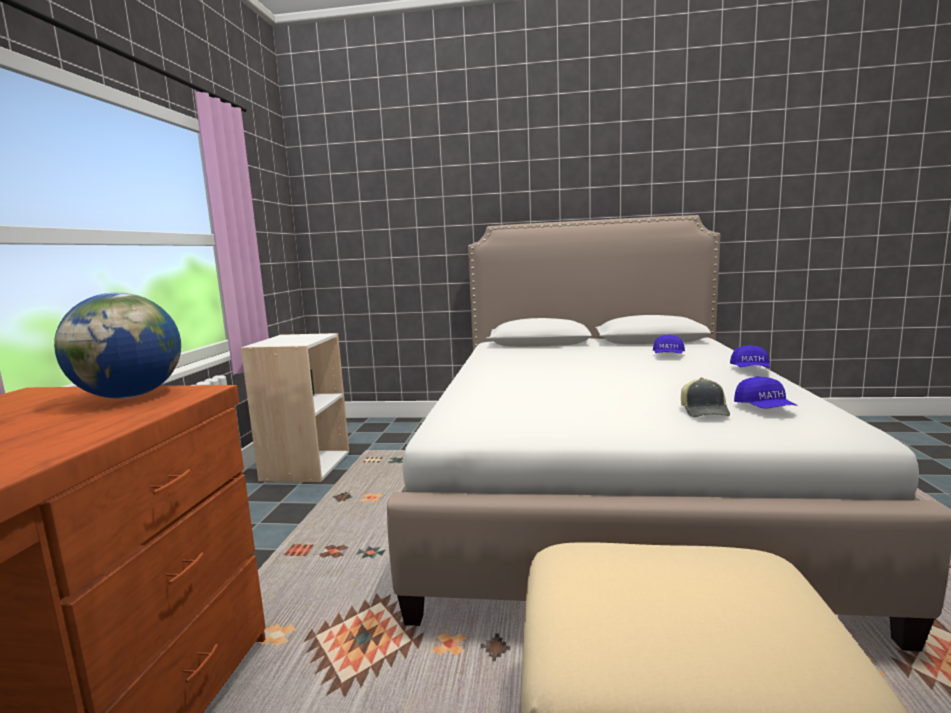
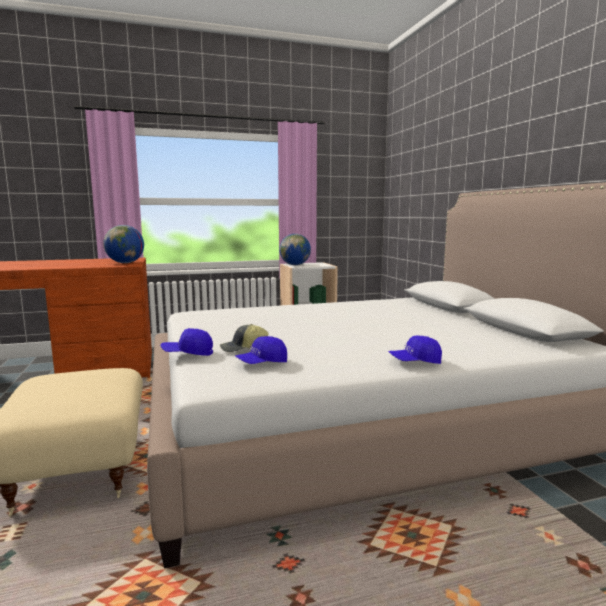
camera: 65 degrees right, 0 degrees up
(281, 343) = (295, 265): none -> globe
(668, 356) = (447, 337): blue cap -> blue cap (188, 353)

